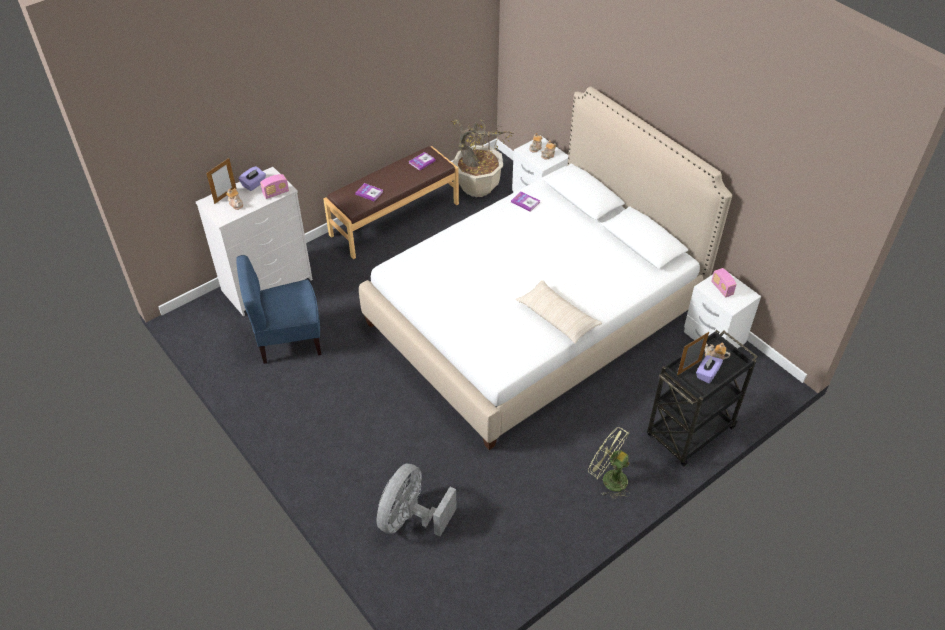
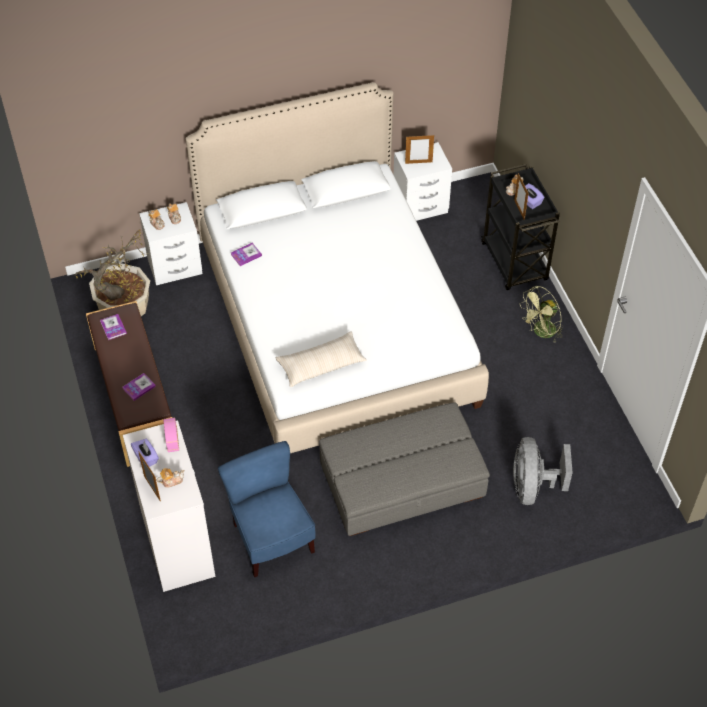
camera: 70 degrees left, 5 degrees up
(288, 340) = (271, 539): blue chair -> blue chair turned 150 degrees clockwise
(378, 411) = (402, 481): none -> grey ottoman
(411, 518) = (533, 486): grey fan -> grey fan turned 45 degrees clockwise
(557, 317) = (411, 281): beige pillow -> beige pillow (321, 364)
(721, 288) = (418, 162): radio -> picture frame

